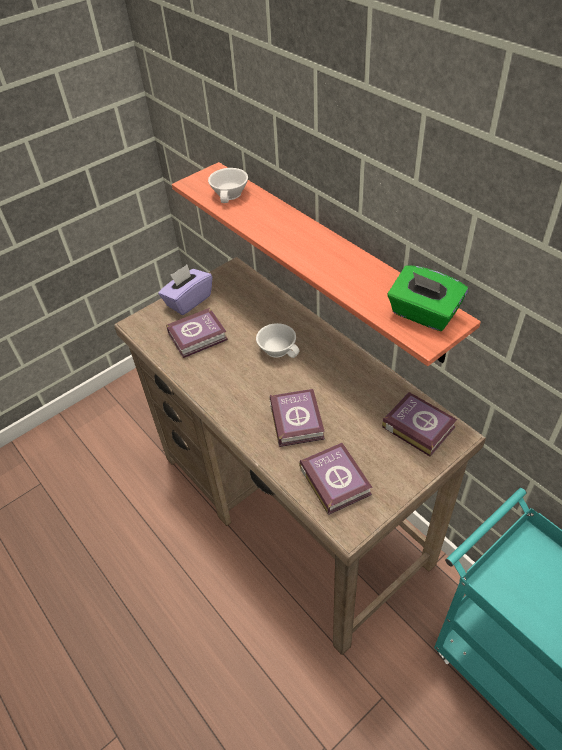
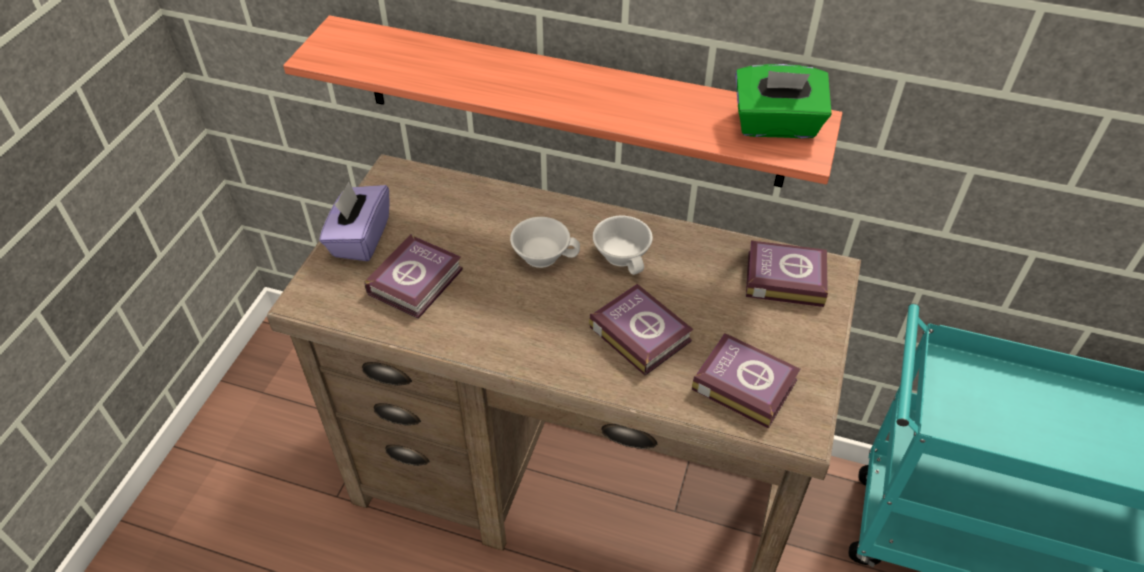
camera: 35 degrees left, 0 degrees up
(231, 194) = (392, 54): white cup -> white cup (624, 254)

